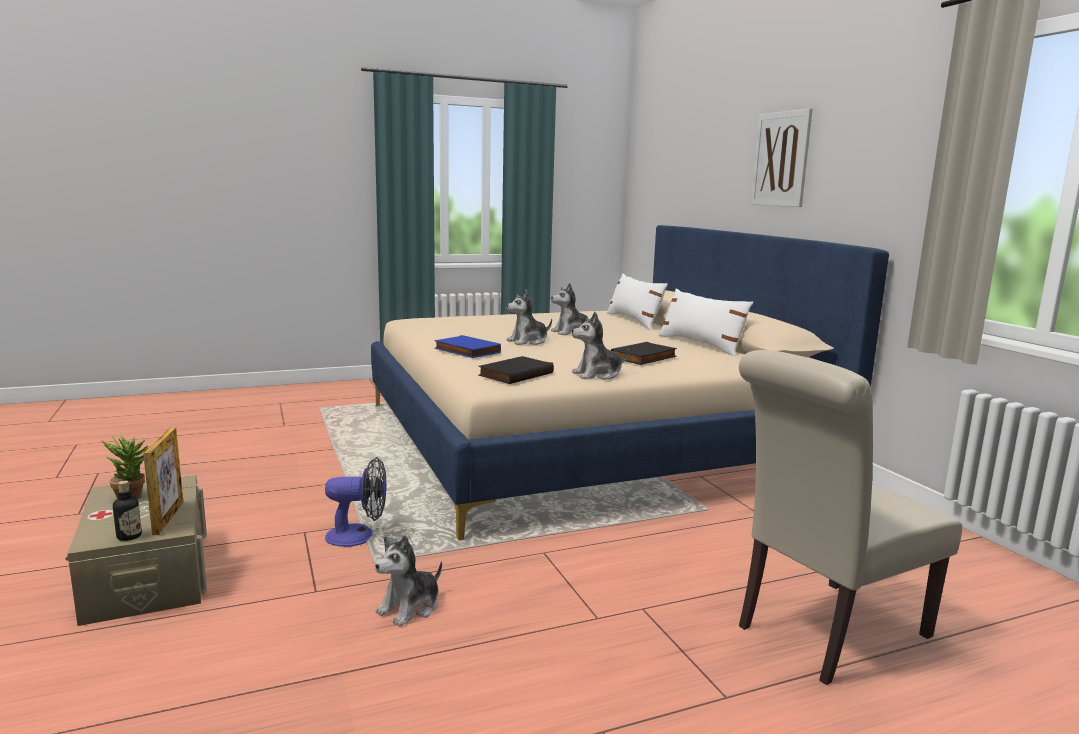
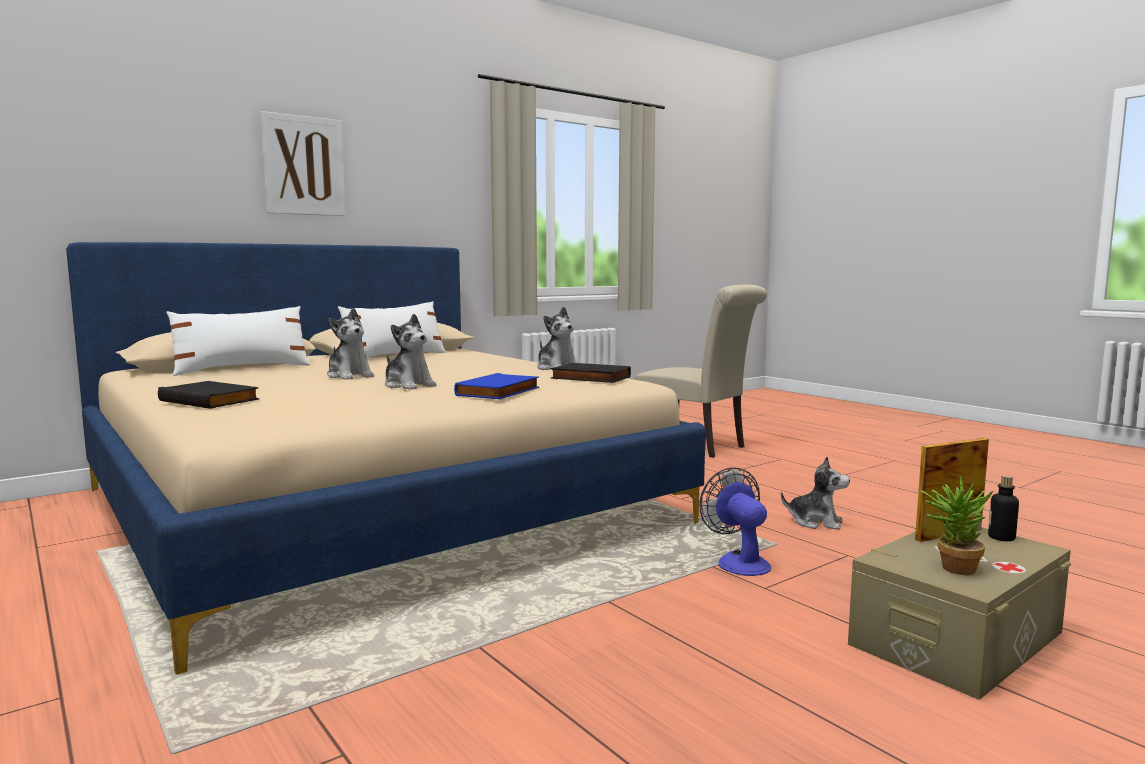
camera: 105 degrees left, 5 degrees down
(644, 358) = (478, 362): black book -> black book (211, 400)

